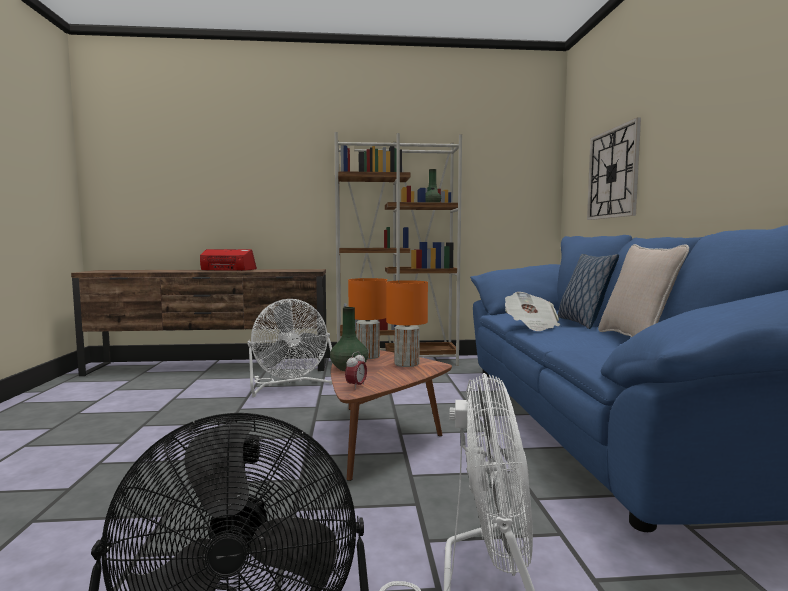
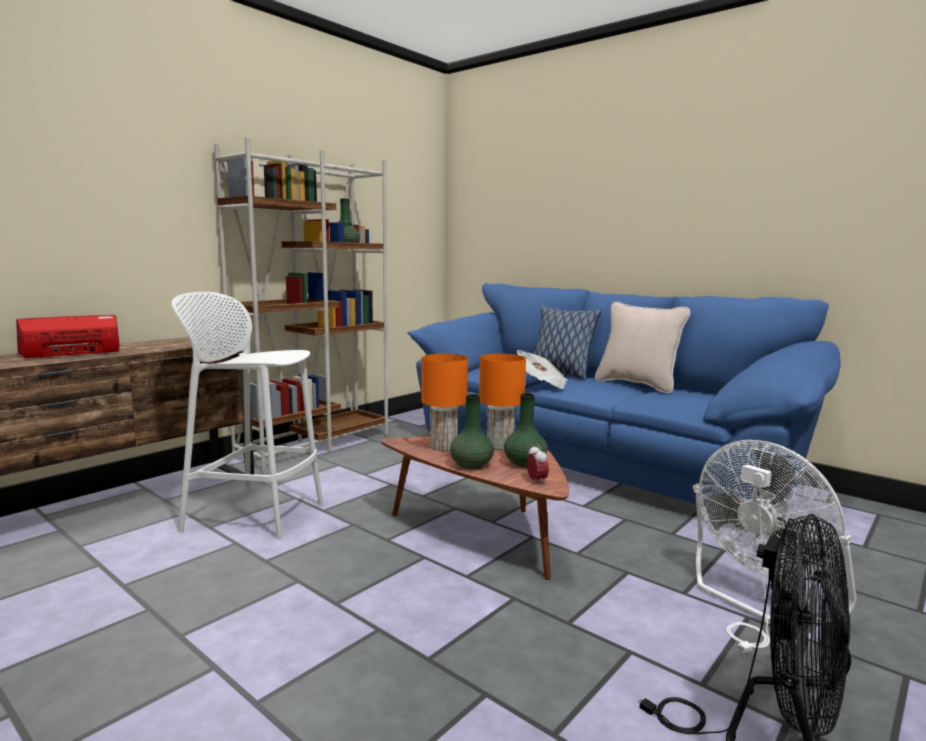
camera: 45 degrees left, 5 degrees up
(286, 386) = (254, 513): white fan -> white stool
(386, 376) = (524, 463): none -> green vase
(613, 173) = (533, 223): wall clock -> none

